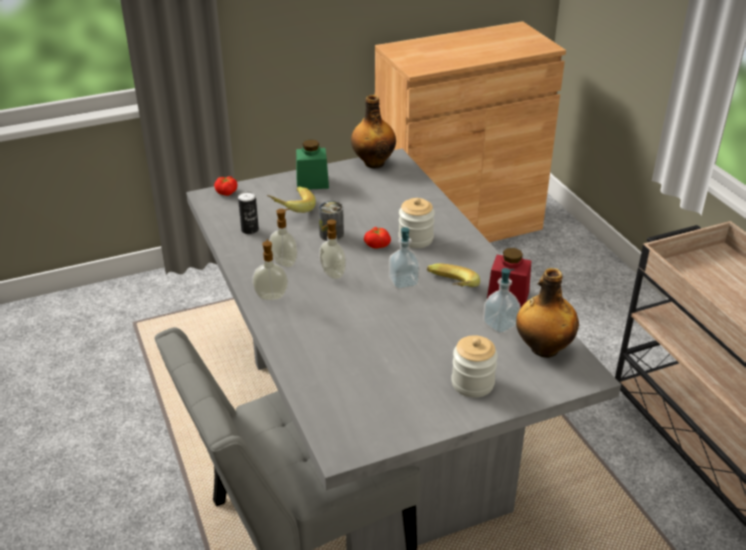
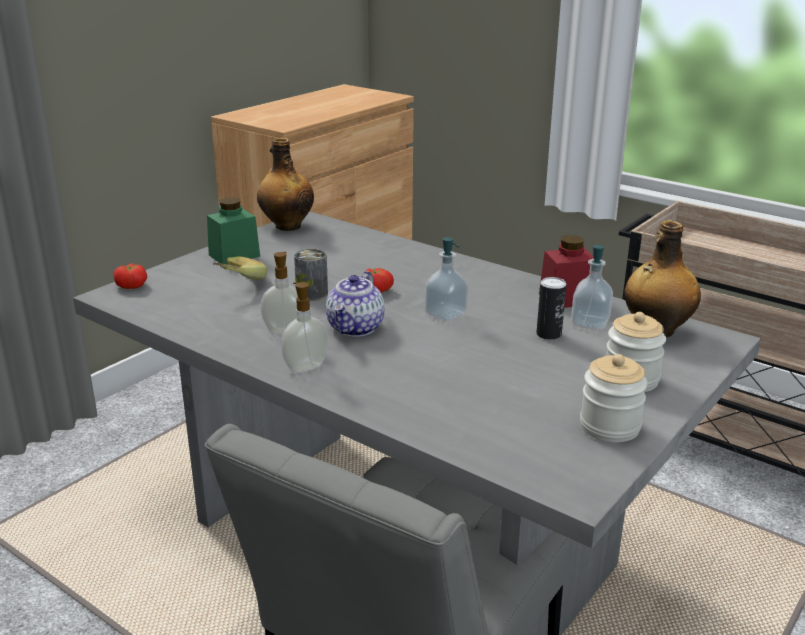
camera: 30 degrees left, 10 degrees down
(250, 230) = (203, 313): can -> can (548, 334)
(332, 274) = (356, 328): soap dispenser -> teapot
(415, 239) = (412, 276): jar -> jar (609, 427)
(449, 290) = (502, 308): banana -> none

